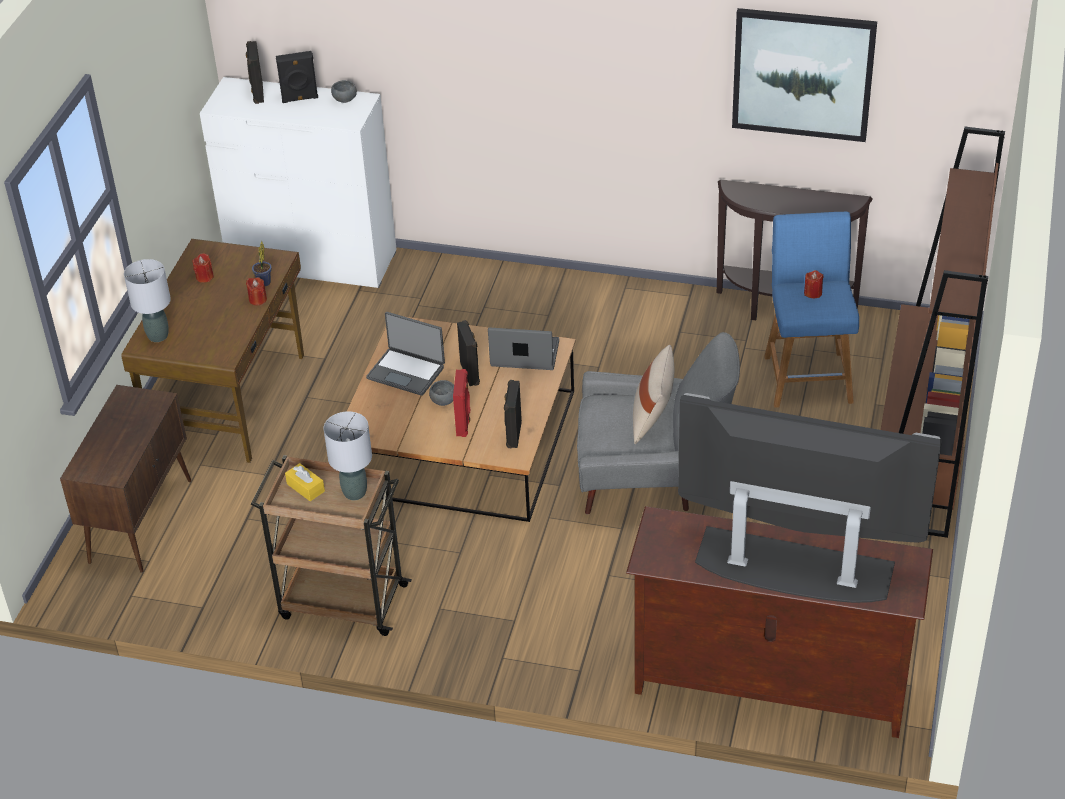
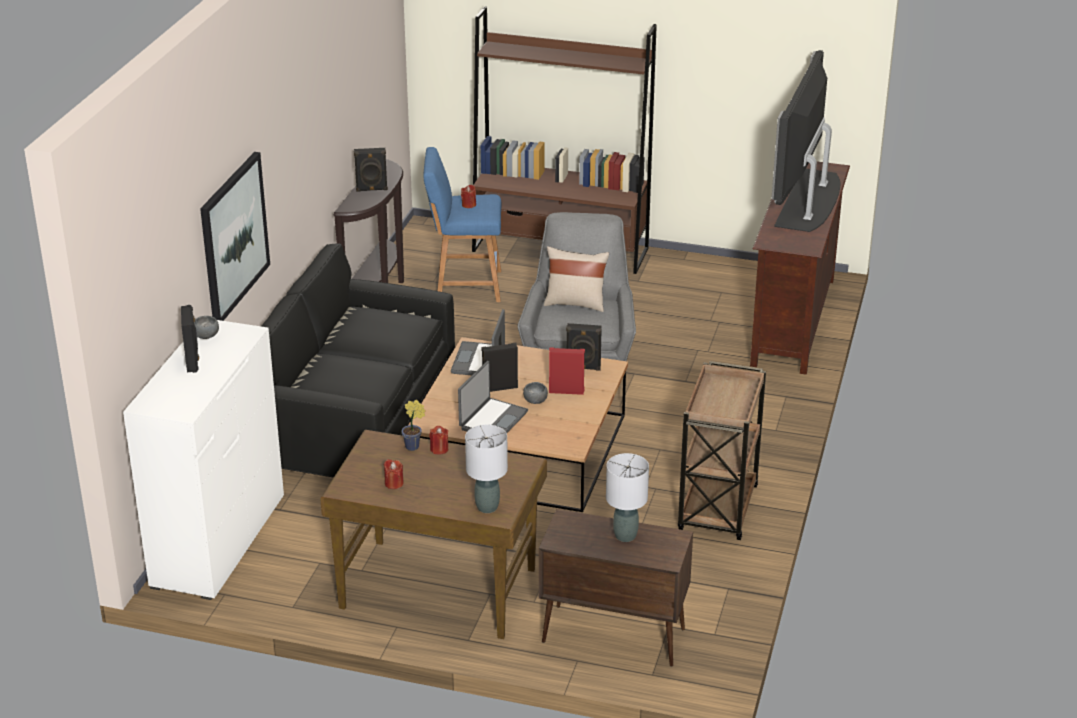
camera: 90 degrees left, 10 degrees down
(257, 93) = (170, 388): black speaker -> black speaker (371, 189)
(305, 487) = (716, 409): yellow tissue box -> none
(355, 493) = (722, 385): grey table lamp -> grey table lamp (625, 535)
(524, 315) = (350, 413): none -> black sofa
(803, 74) = (348, 80): picture -> picture (234, 237)

